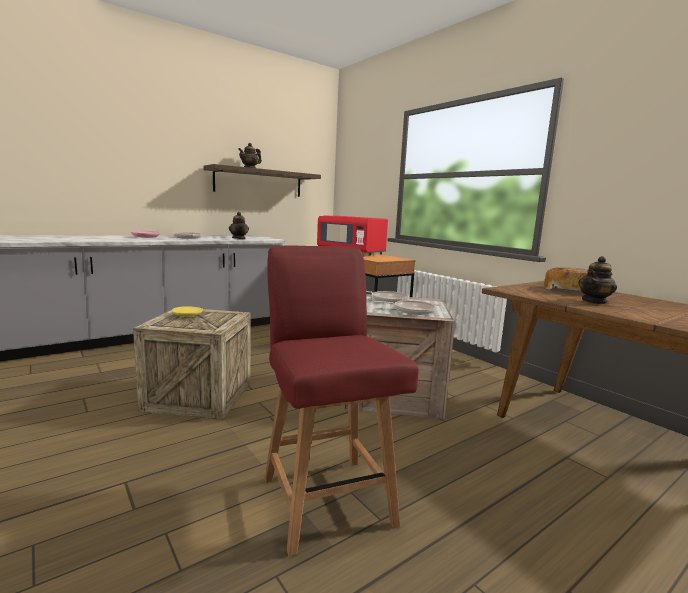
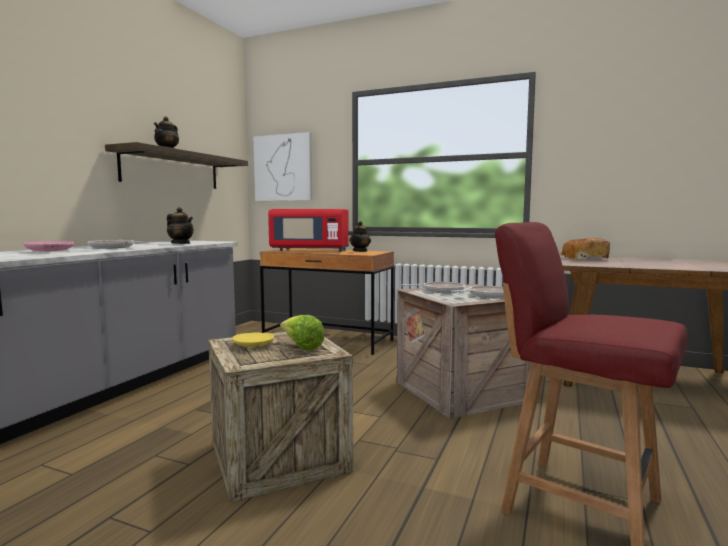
camera: 30 degrees left, 5 degrees down
(208, 322) = (301, 347): none -> lettuce
(355, 180) = (283, 168): none -> picture
(594, 301) = (629, 263): teapot -> teapot (360, 251)

